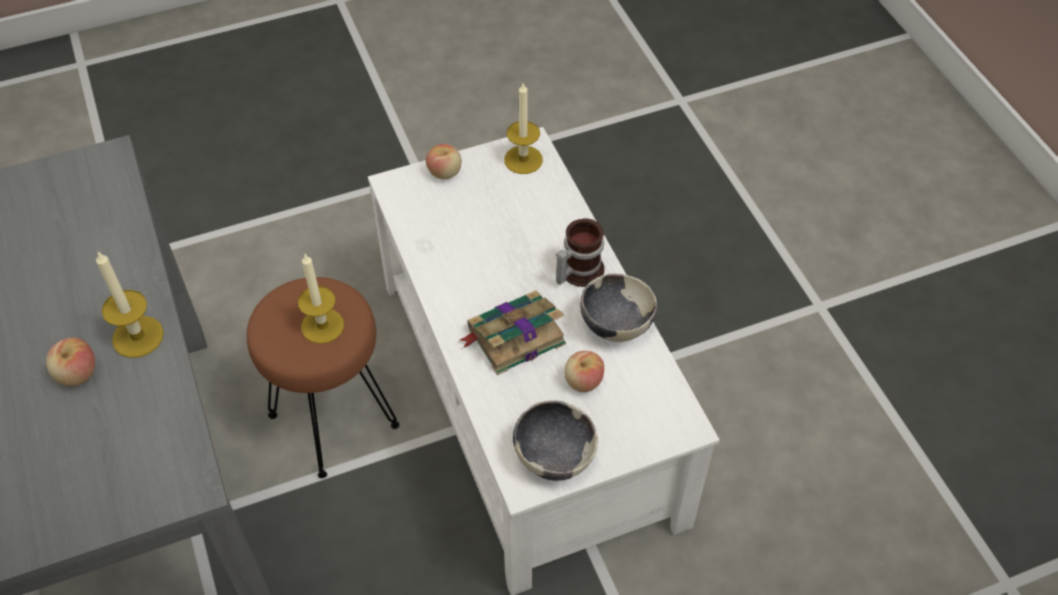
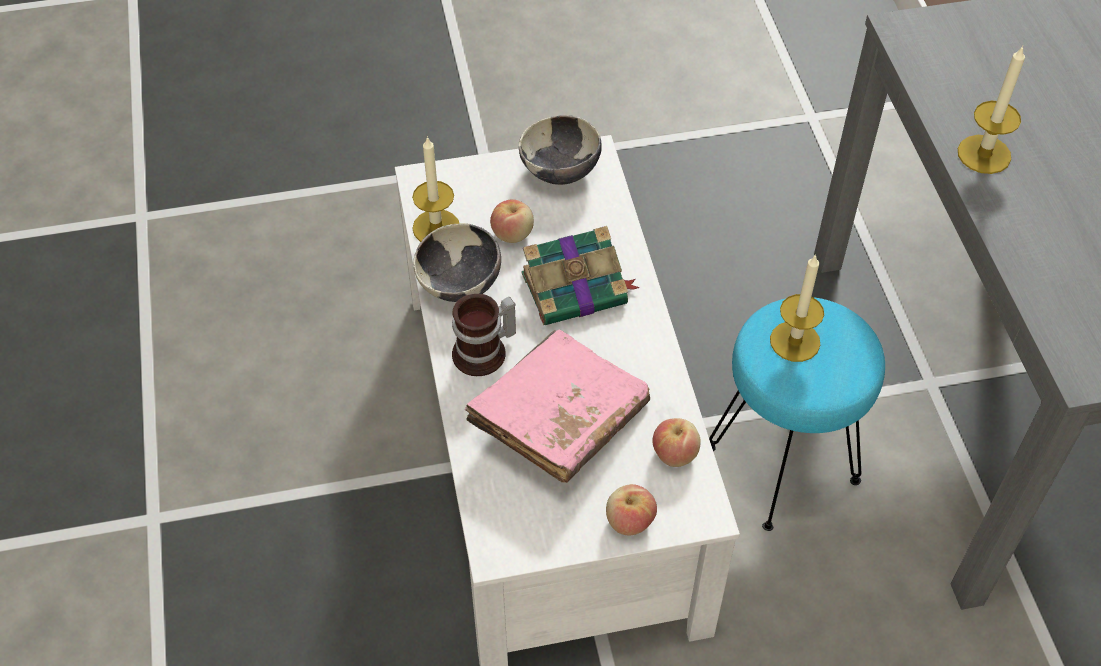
camera: 170 degrees left, 0 degrees up
(77, 374) = (1036, 128): apple -> apple (674, 453)
(333, 418) = (782, 466): brown stool -> turquoise stool
(507, 230) = (559, 420): none -> pink book
(523, 159) = (515, 526): candle -> candle (436, 227)

